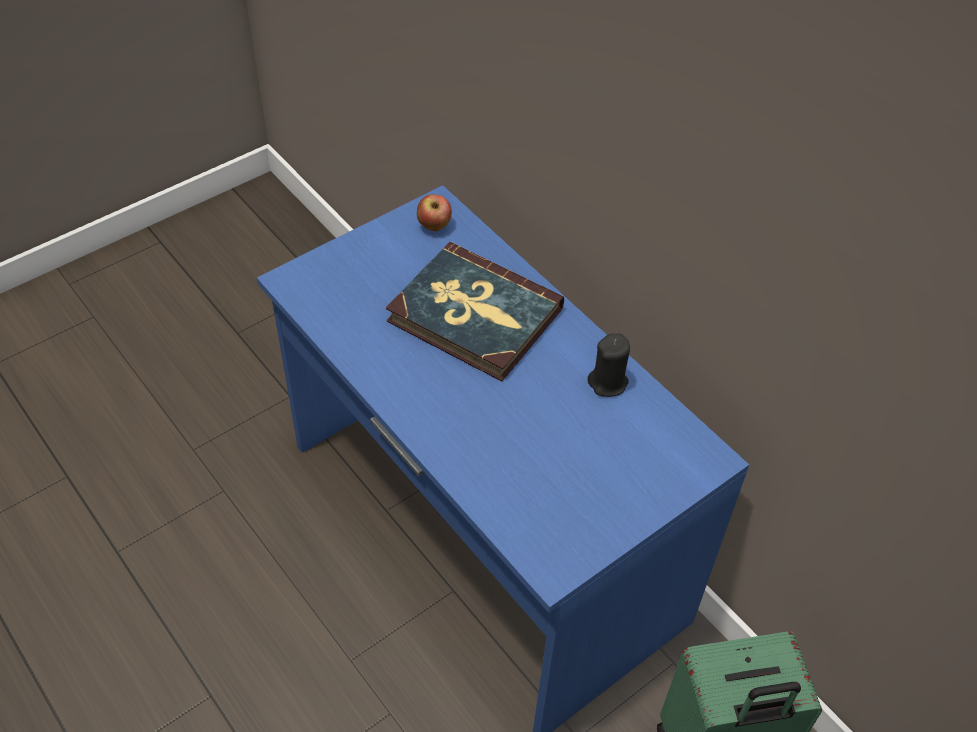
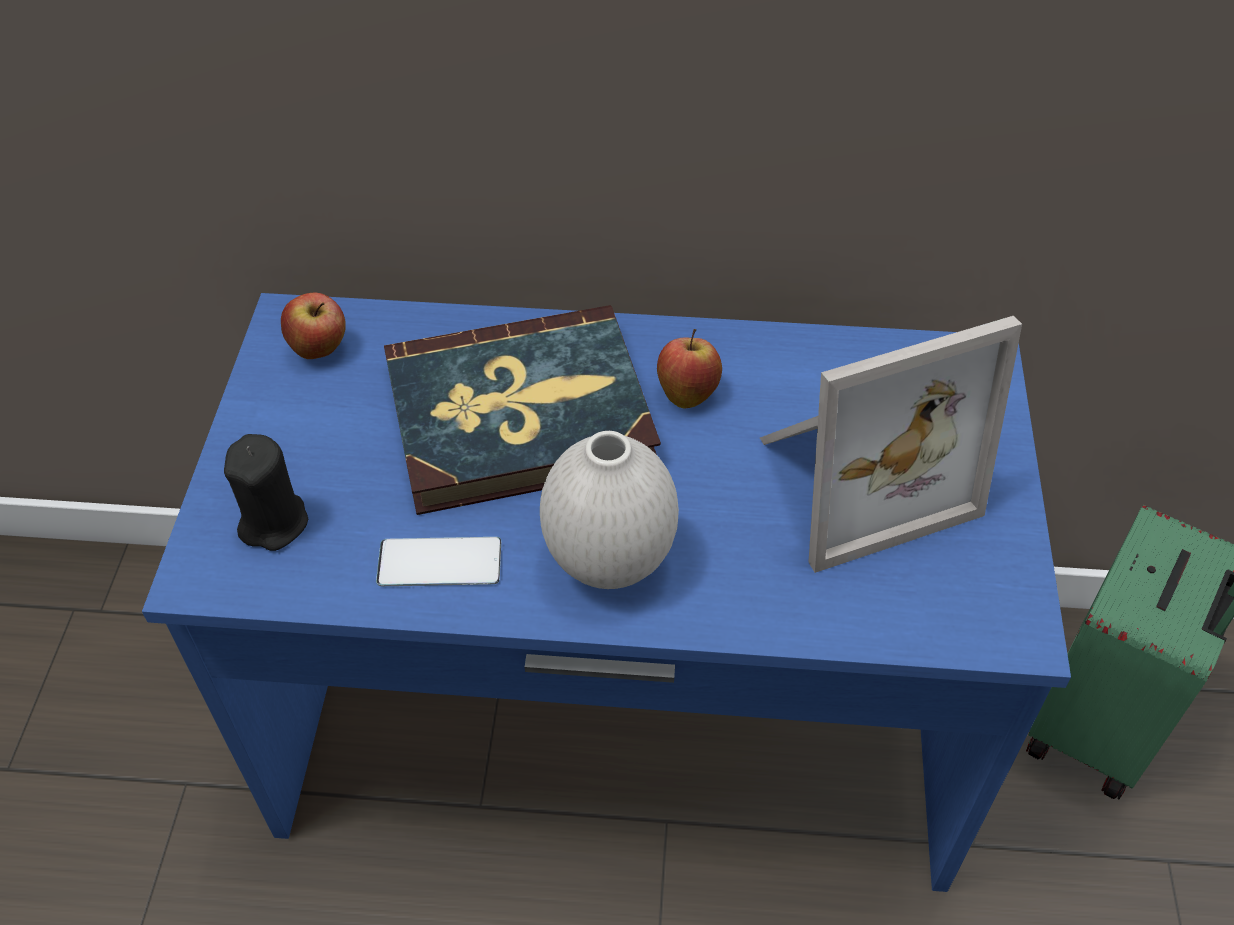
camera: 45 degrees left, 0 degrees up
(371, 346) = (439, 562): none -> phone
(430, 400) = (607, 563): none -> white vase
(555, 362) = (687, 393): none -> apple
(578, 456) = (857, 476): none -> picture frame
(608, 382) = (772, 368): black candle -> black candle (274, 522)

